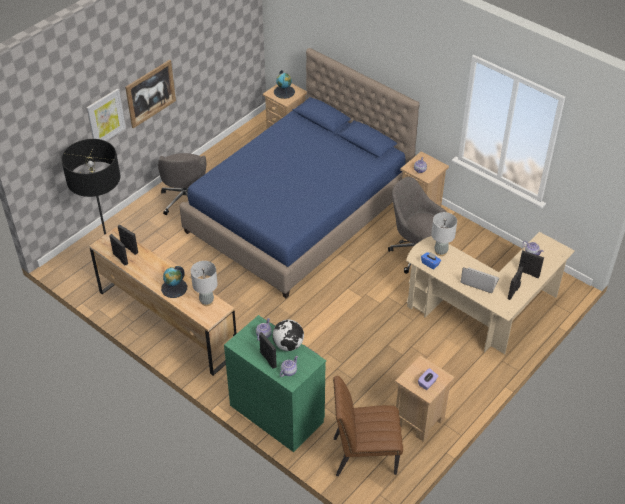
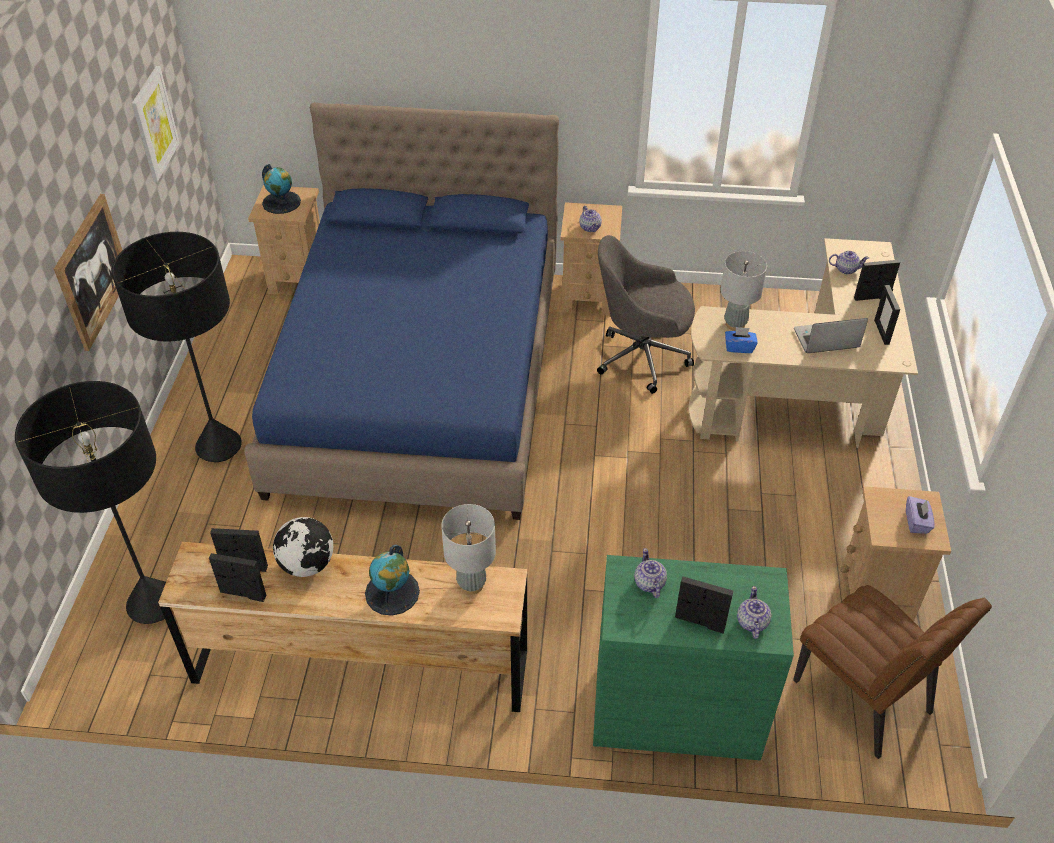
camera: 35 degrees left, 0 degrees up
(105, 117) = (42, 344): picture -> picture (154, 124)
(186, 201) = (219, 449): grey office chair -> black floor lamp
(288, 345) = (706, 577): globe -> globe (307, 565)
(365, 455) = (861, 695): brown chair -> brown chair turned 90 degrees counterclockwise

